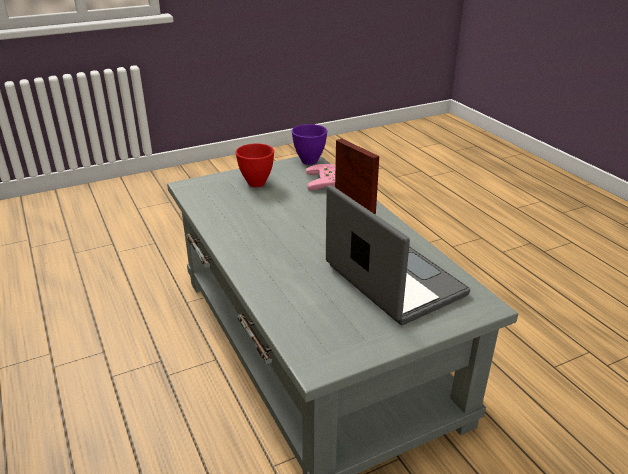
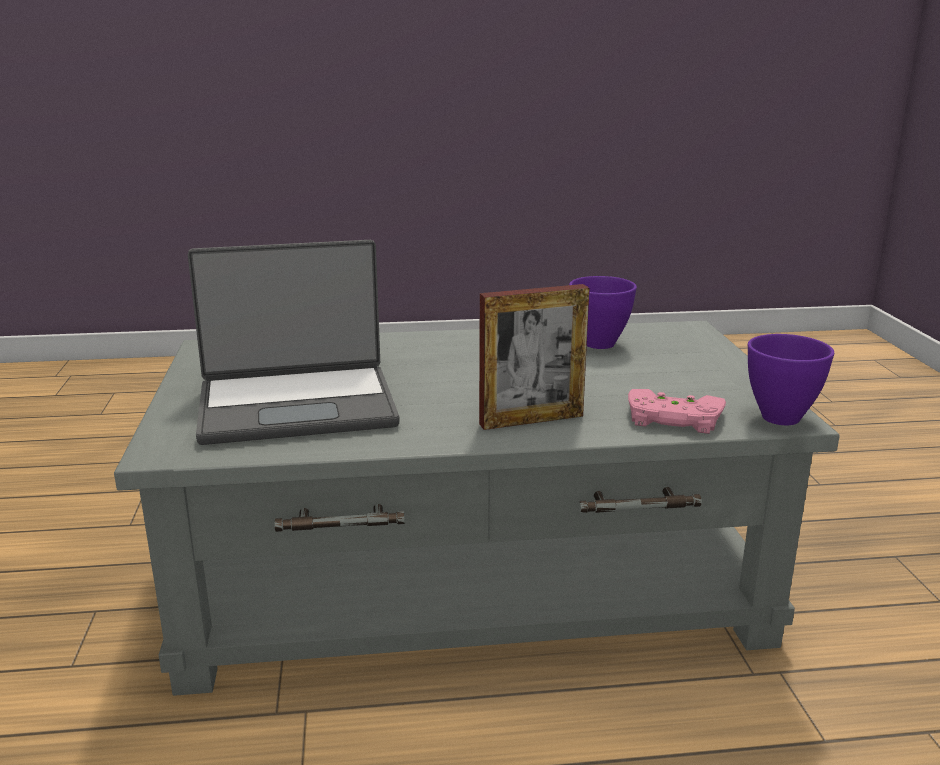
camera: 110 degrees right, 10 degrees down
(228, 208) = (598, 343): none -> purple bowl
(257, 183) = (683, 367): red bowl -> none

